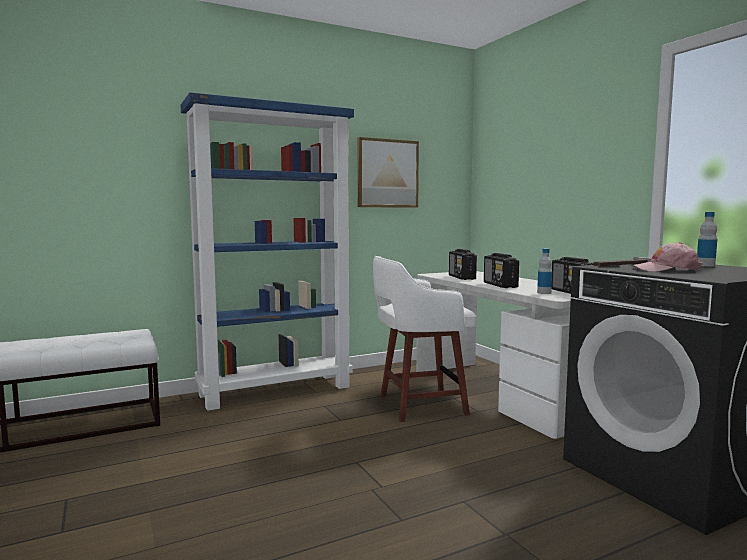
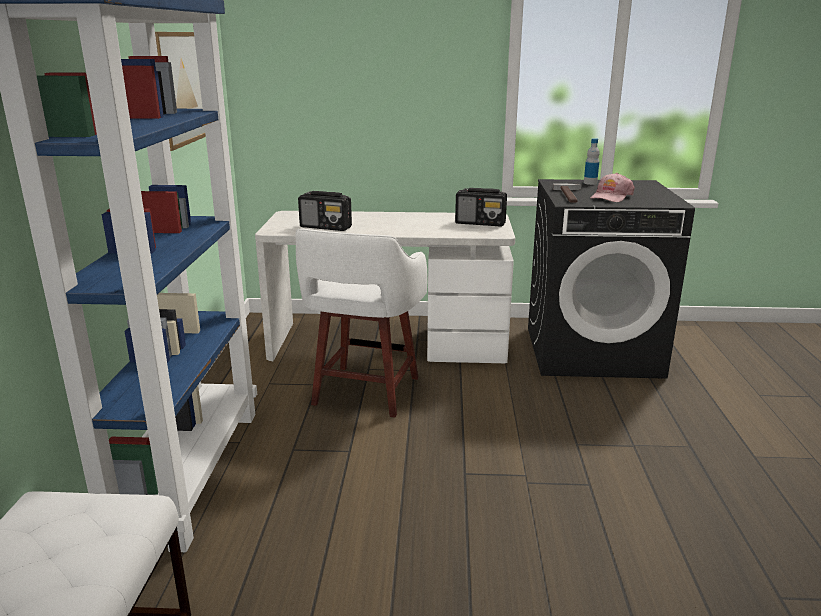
camera: 60 degrees left, 15 degrees up
(500, 285) = (404, 230): radio -> none
(544, 293) = (469, 230): bottle -> none

